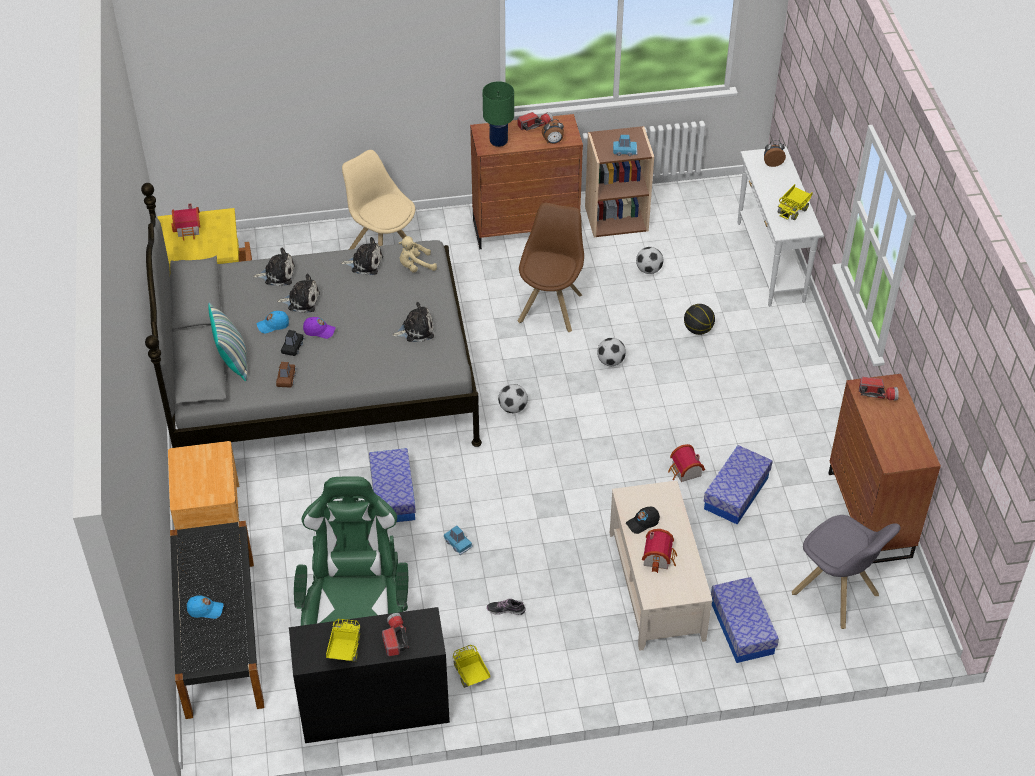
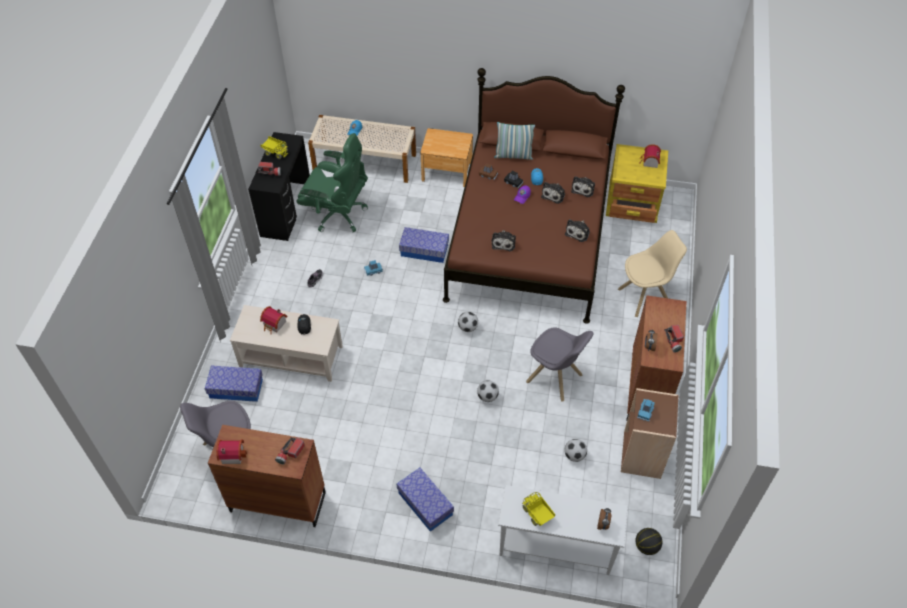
camera: 110 degrees right, 5 degrees up
(219, 637) = (365, 161): black bench -> beige bench
(321, 384) = (529, 238): grey bed -> brown bed
(415, 266) = (565, 257): beige plush toy -> none
(470, 675) = (282, 253): toy truck -> none
(499, 143) = (658, 312): green table lamp -> none
(551, 308) = (555, 378): brown chair -> grey chair
(685, 472) = (369, 404): toy house -> toy house (232, 454)
(698, 330) = (497, 464): basketball -> basketball (646, 546)
(736, 493) = (337, 427): storage box -> storage box (425, 504)

